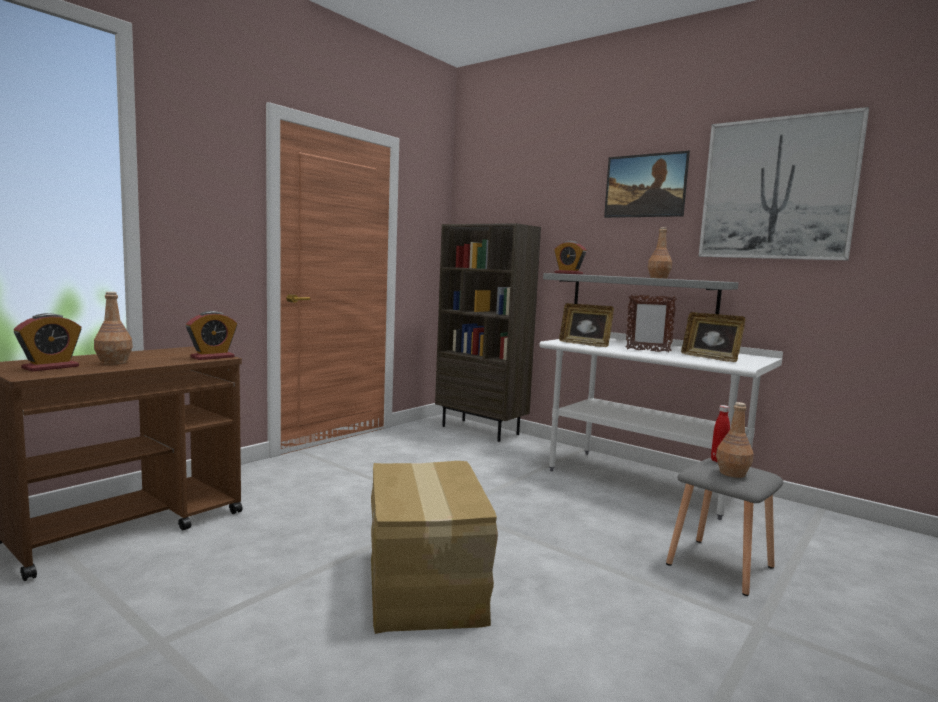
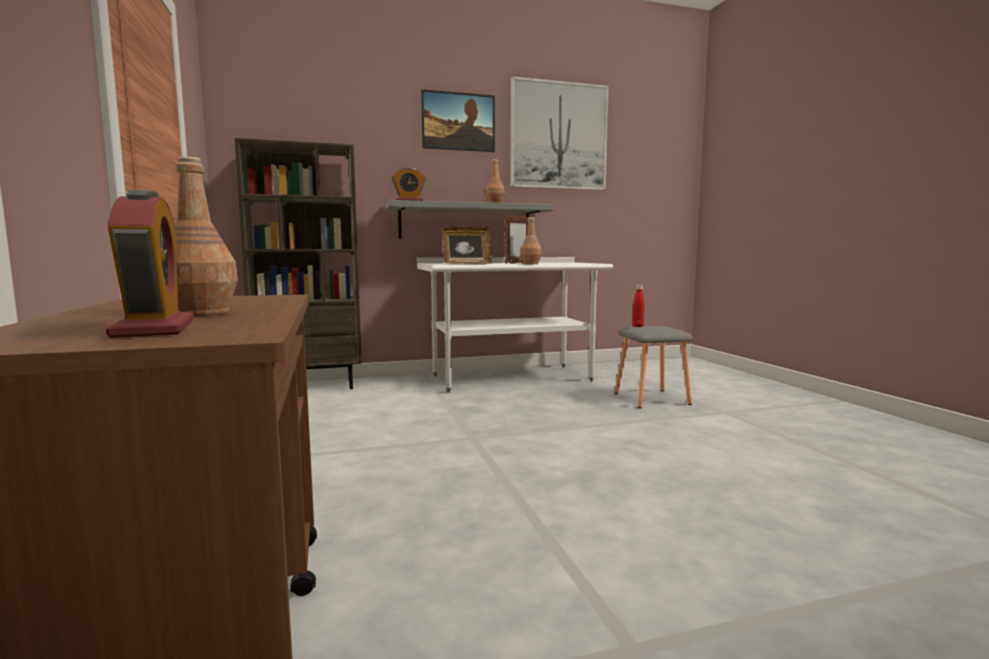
camera: 55 degrees left, 0 degrees up
(212, 357) = (273, 297): alarm clock -> none
(427, 585) = (609, 479): cardboard box -> none
(710, 358) = (561, 263): picture frame -> none
(732, 473) = (664, 328): brown bottle -> brown bottle (531, 264)

